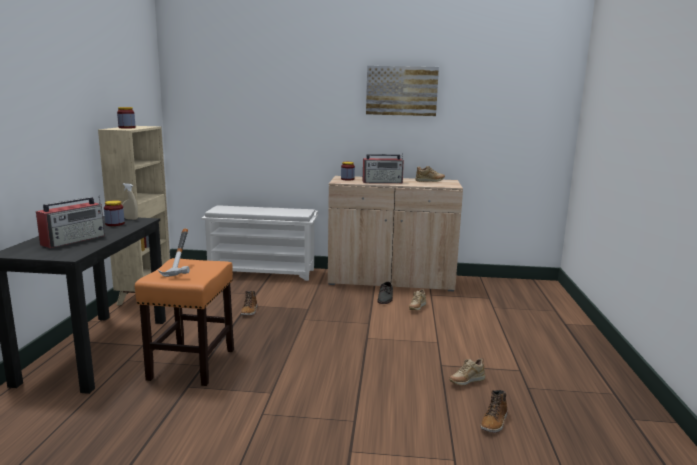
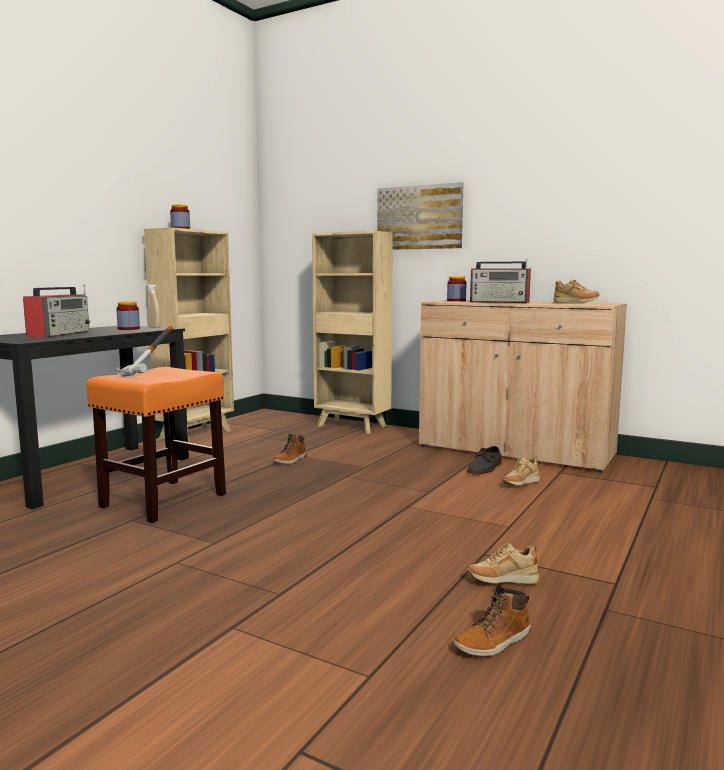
camera: 25 degrees right, 5 degrees down
(74, 240) = (60, 334): radio -> radio turned 45 degrees counterclockwise
(263, 272) = (352, 426): white shoe rack -> beige bookcase
(401, 91) = (541, 174): picture -> picture (419, 217)

